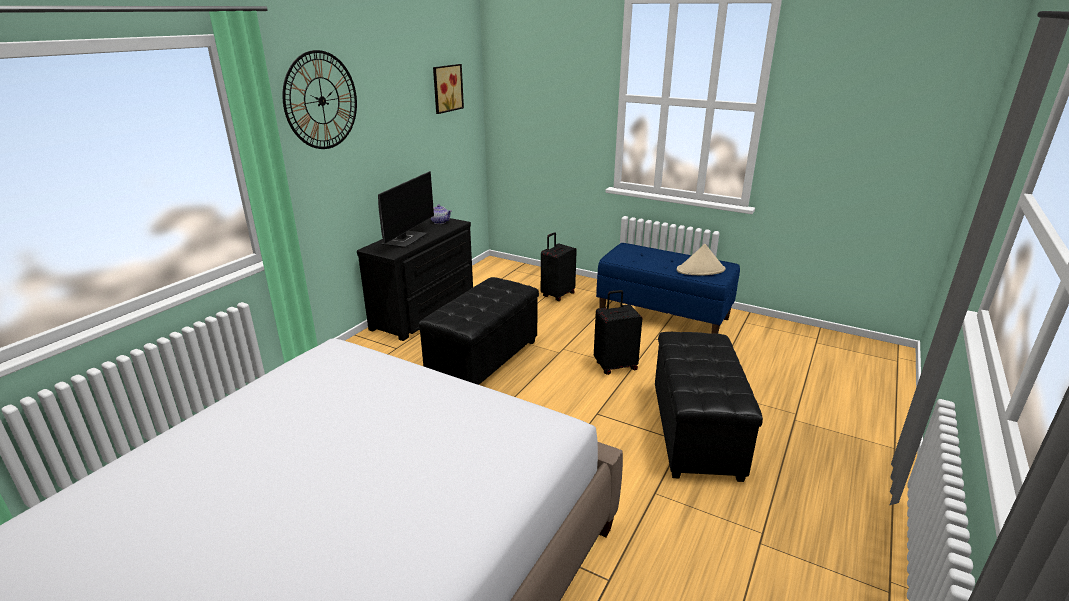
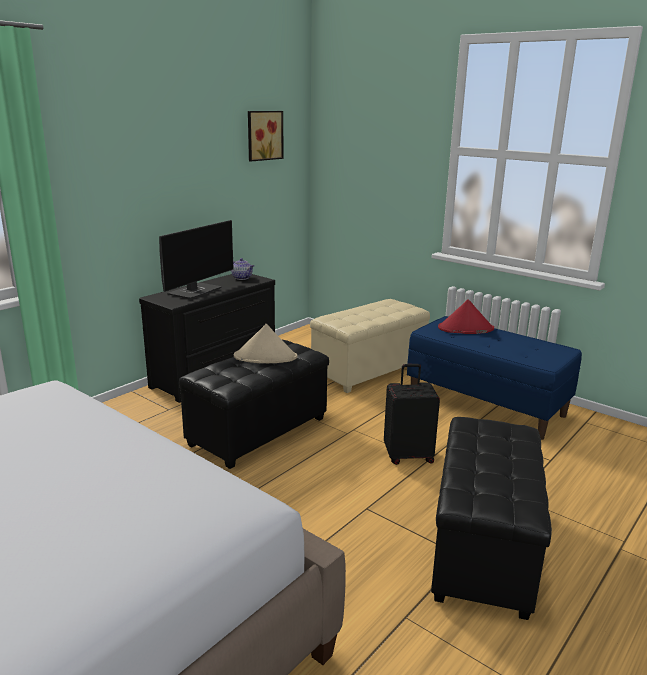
camera: 10 degrees right, 5 degrees down
(321, 100) = (108, 132): wall clock -> none
(557, 295) = (368, 371): black suitcase -> beige ottoman
(642, 253) = (465, 328): none -> red hat
(701, 270) = (529, 352): beige hat -> beige hat (265, 357)

